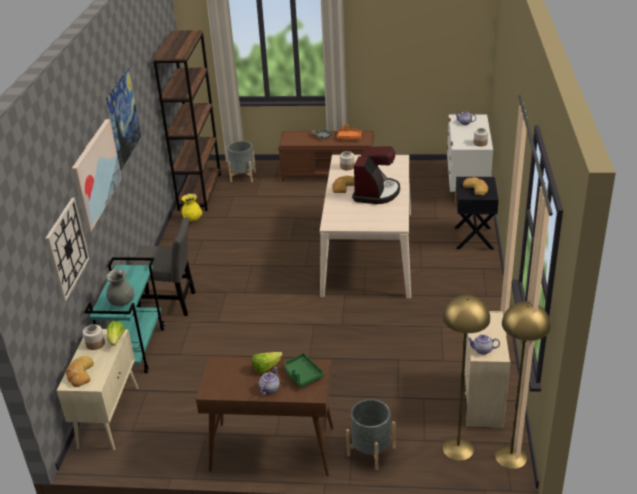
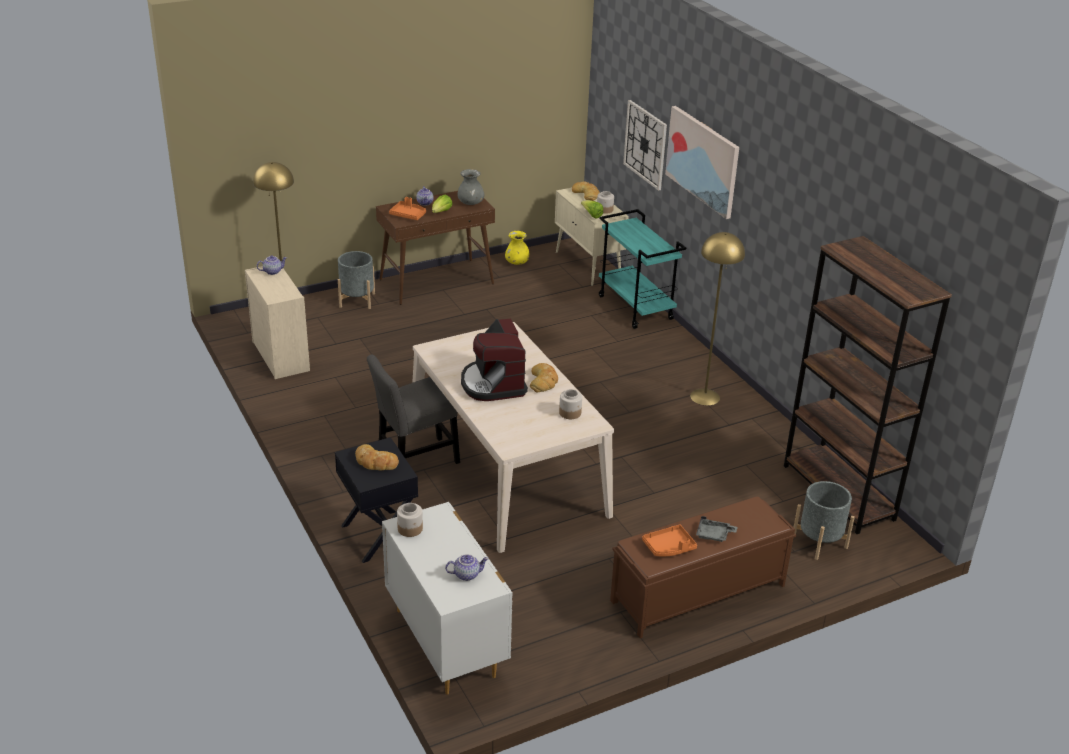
camera: 145 degrees right, 0 degrees up
(122, 302) = (625, 231): grey vase -> grey vase (471, 203)
(128, 136) = (771, 222): picture -> none
(170, 303) = (661, 350): grey chair -> grey chair (414, 460)
(192, 219) = (782, 447): yellow vase -> yellow vase (517, 263)
(302, 375) = (408, 215): green tray -> orange tray
(510, 456) = (239, 325): yellow floor lamp -> yellow floor lamp (705, 396)

